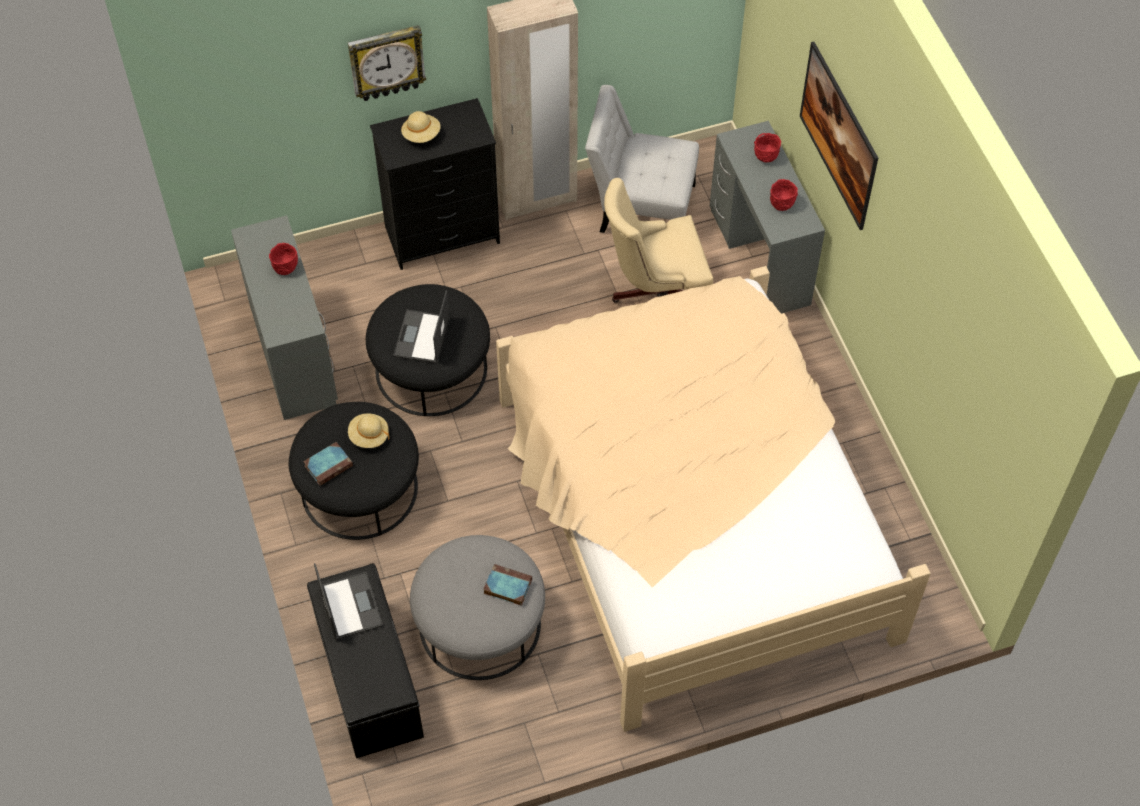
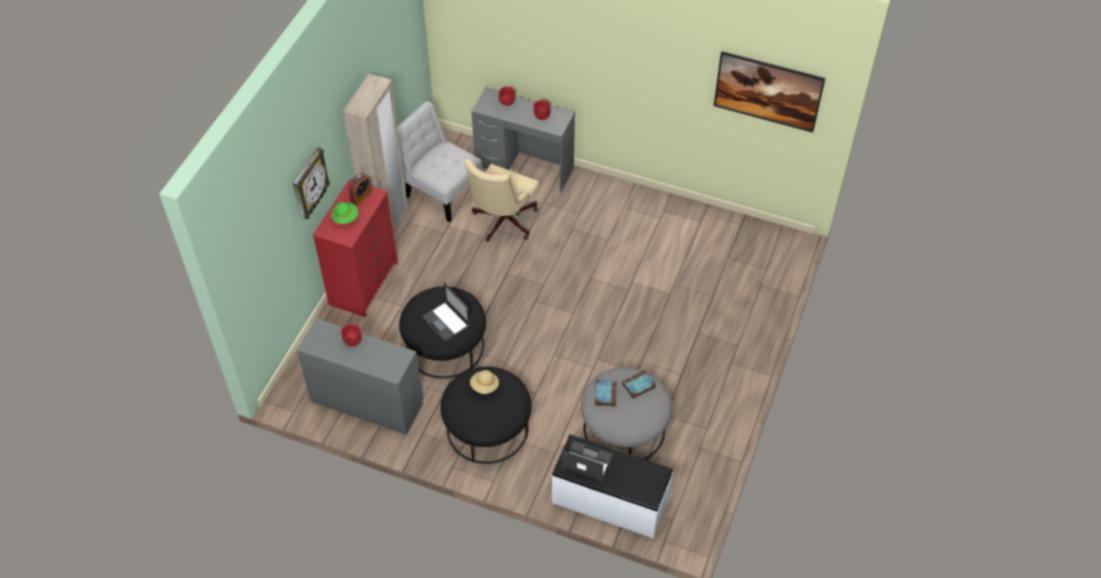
camera: 50 degrees left, 5 degrees down
(329, 465) = (485, 416): book -> book (605, 394)
(368, 678) = (610, 501): black bench -> white bench
(421, 134) = (345, 217): beige hat -> green hat
(442, 235) = (364, 284): black dresser -> red dresser
(464, 125) = (361, 196): none -> alarm clock
(640, 206) = (440, 190): white chair -> white chair turned 75 degrees clockwise
(691, 514) = (646, 297): beige bed -> none
(835, 153) = (566, 60): picture -> picture (765, 104)

